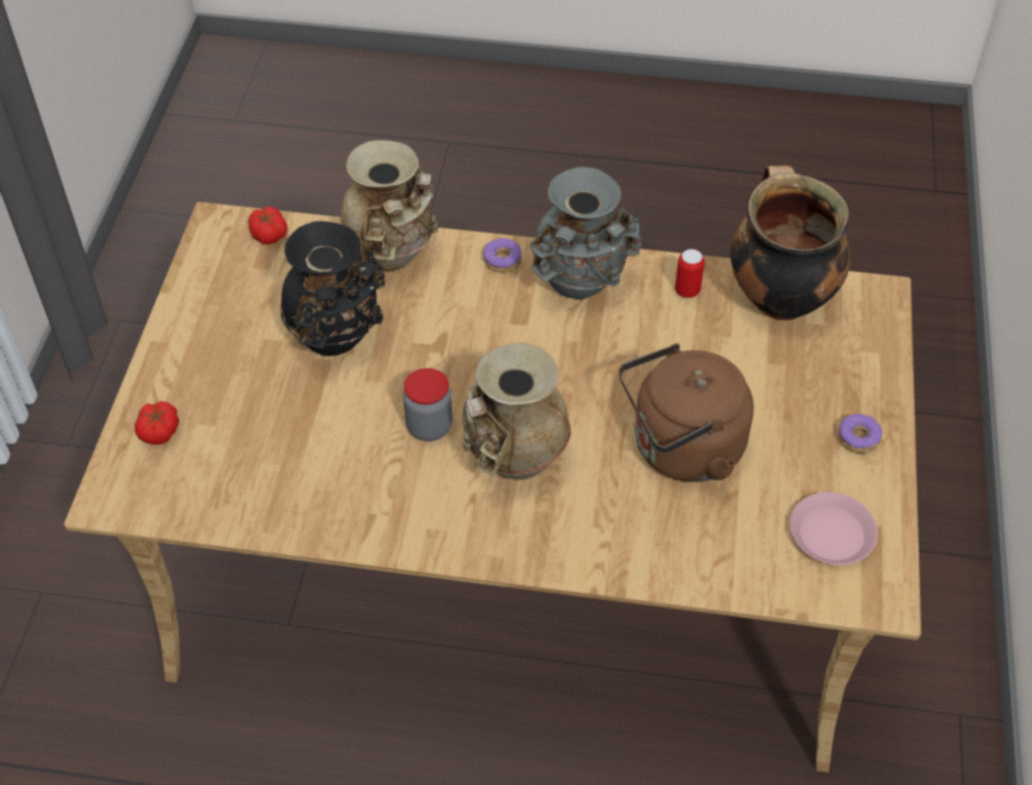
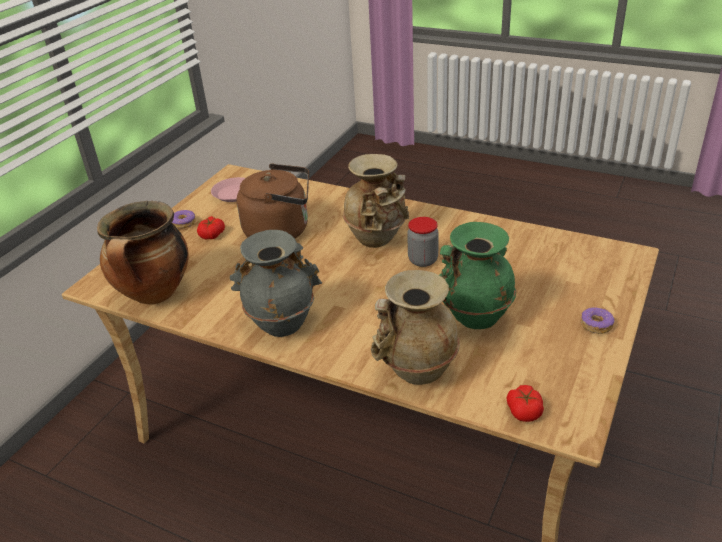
camera: 160 degrees left, 15 degrees down
(159, 430) = (605, 283): tomato -> tomato (212, 234)
(338, 339) = (473, 317): black vase -> green vase
(502, 261) = (329, 351): donut -> donut (596, 325)
(687, 291) = (210, 307): can -> none

